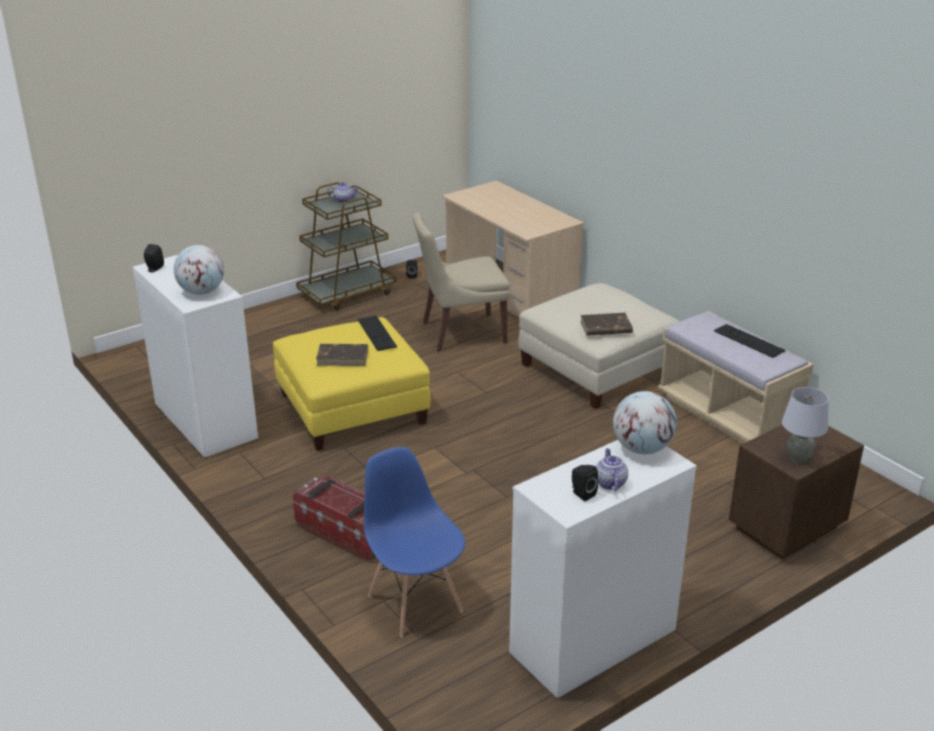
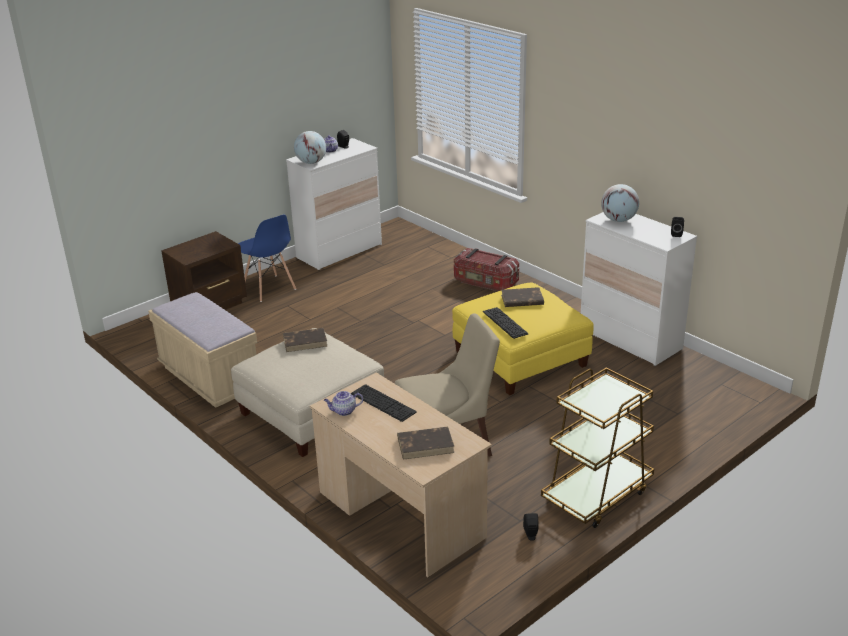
camera: 175 degrees right, 0 degrees up
(344, 200) = (606, 406): teapot -> teapot (343, 411)
(415, 602) = (433, 258): blue chair -> blue chair (269, 288)
(491, 196) = (426, 445): none -> brown book
(749, 341) = (190, 317): keyboard -> keyboard (383, 403)
(798, 458) = (208, 240): grey table lamp -> none

